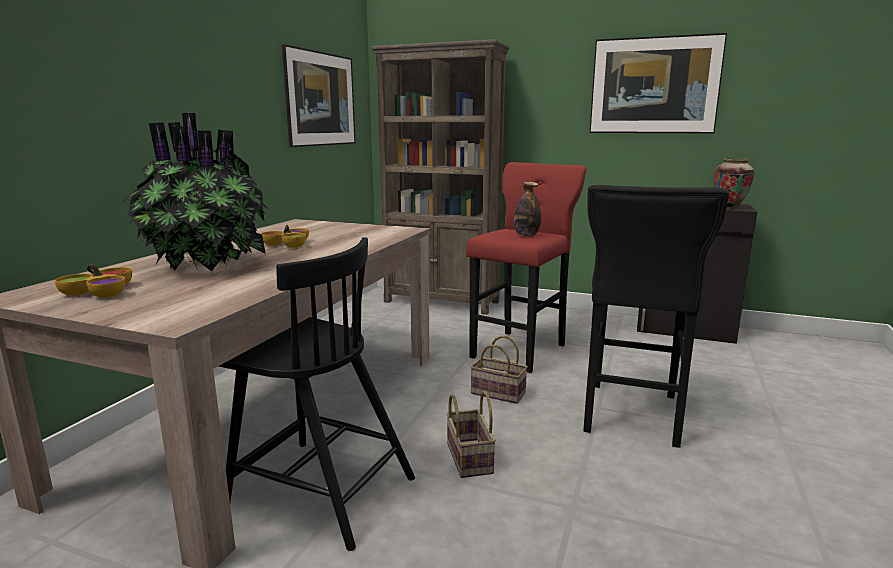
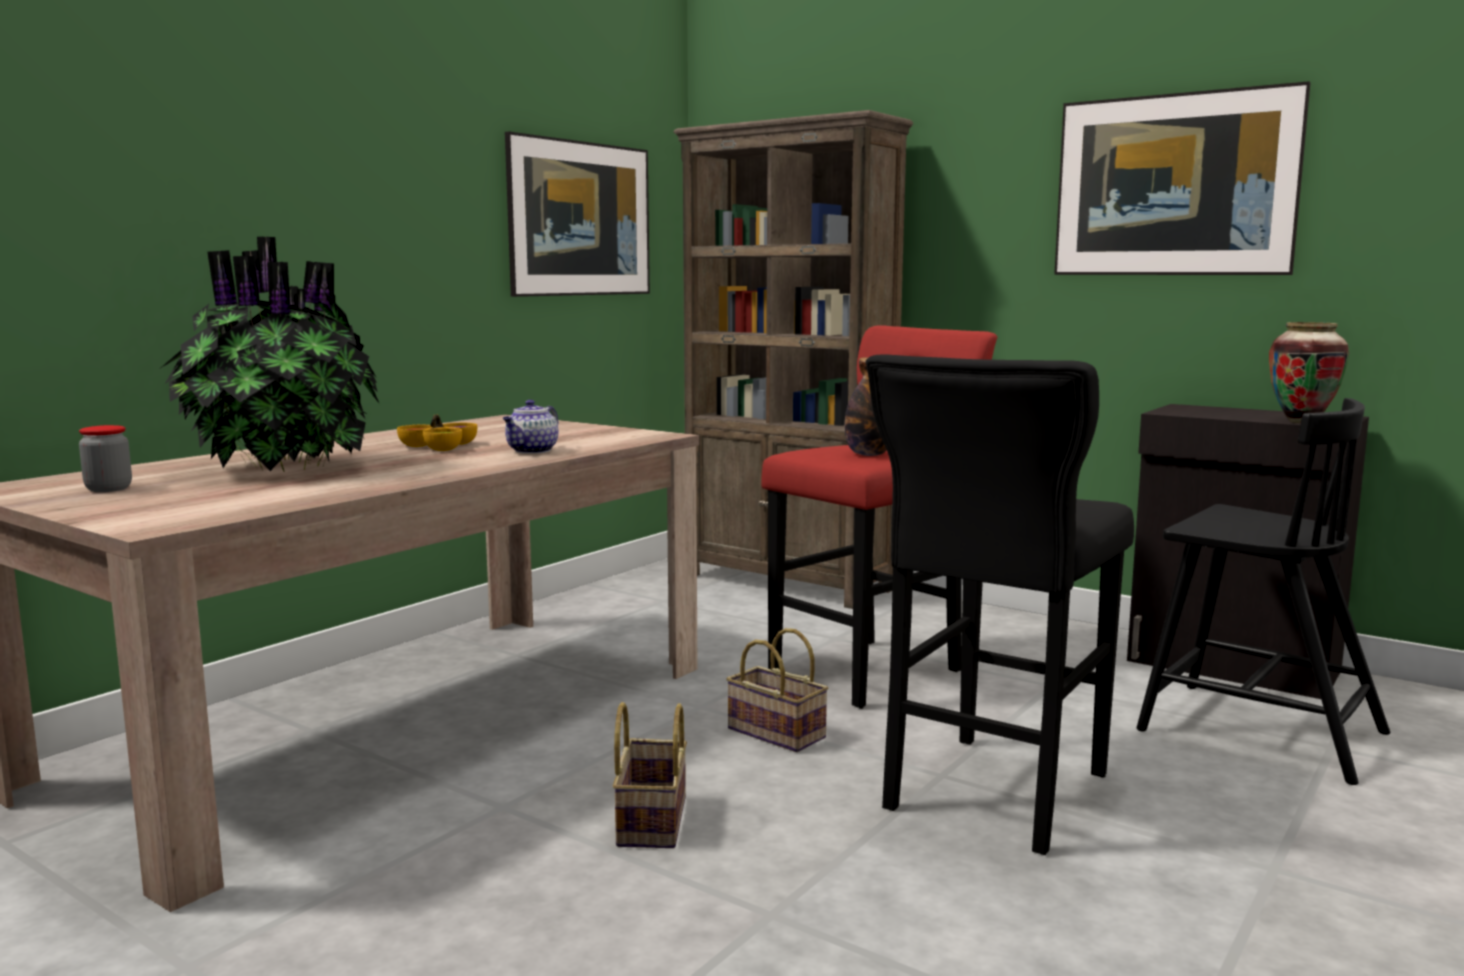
camera: 15 degrees right, 5 degrees down
(101, 292) = (108, 489): bowl -> jar
(319, 490) = (389, 832): black chair -> black chair (1256, 730)
(350, 244) = (532, 451): none -> teapot

